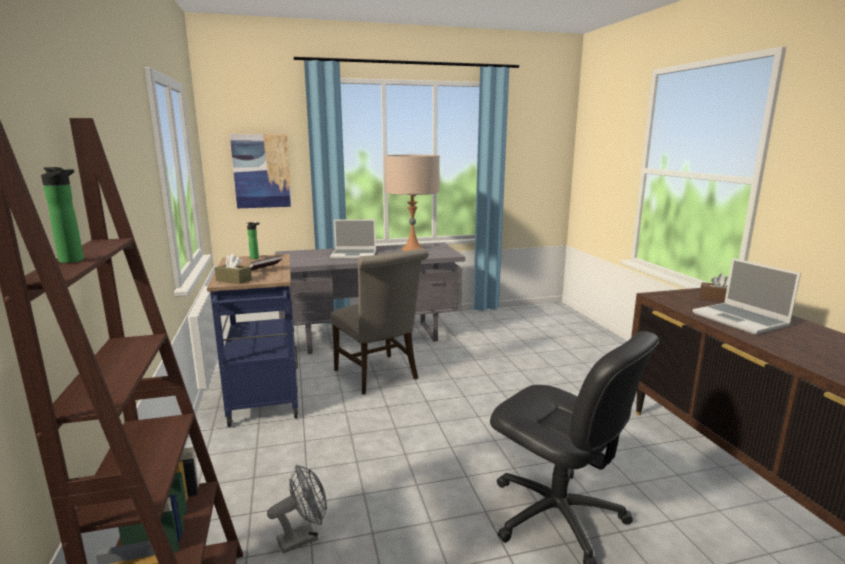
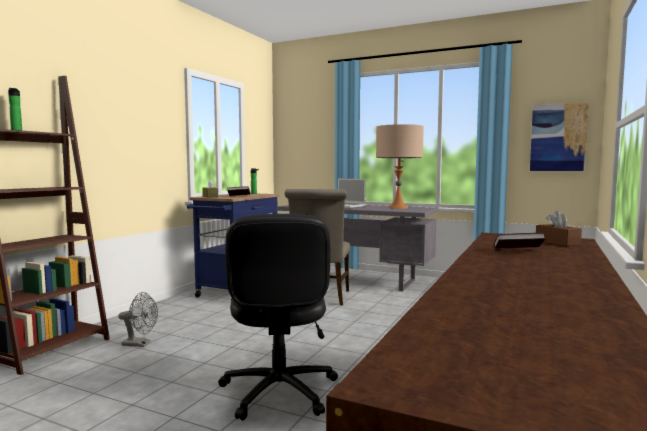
camera: 40 degrees right, 10 degrees down
(262, 171) = (307, 144): picture -> picture (558, 137)
(741, 320) = (518, 251): laptop -> book

